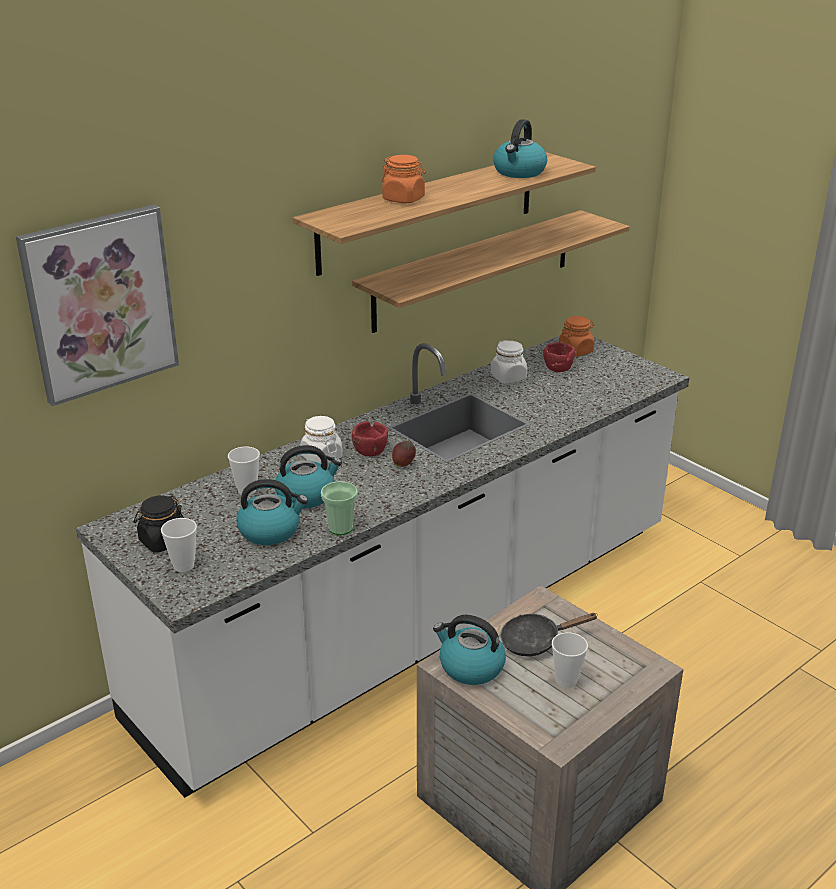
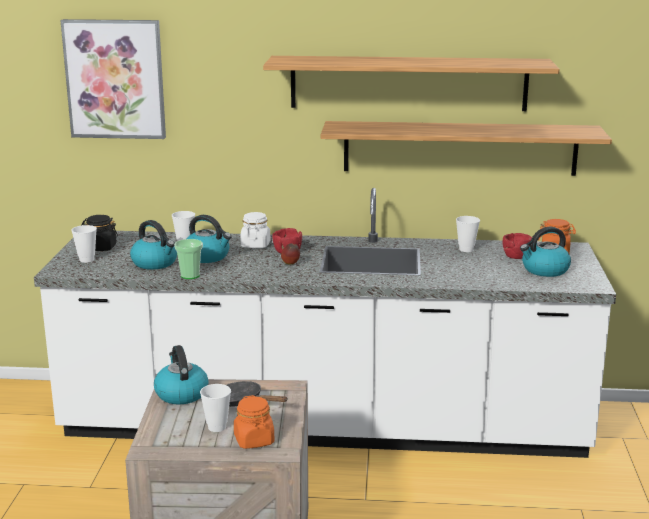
camera: 45 degrees right, 10 degrees down
(404, 199) = (360, 59): orange jar -> orange jar (254, 440)
(508, 377) = (466, 249): white jar -> cup
(519, 172) = (487, 62): kettle -> kettle (544, 270)

